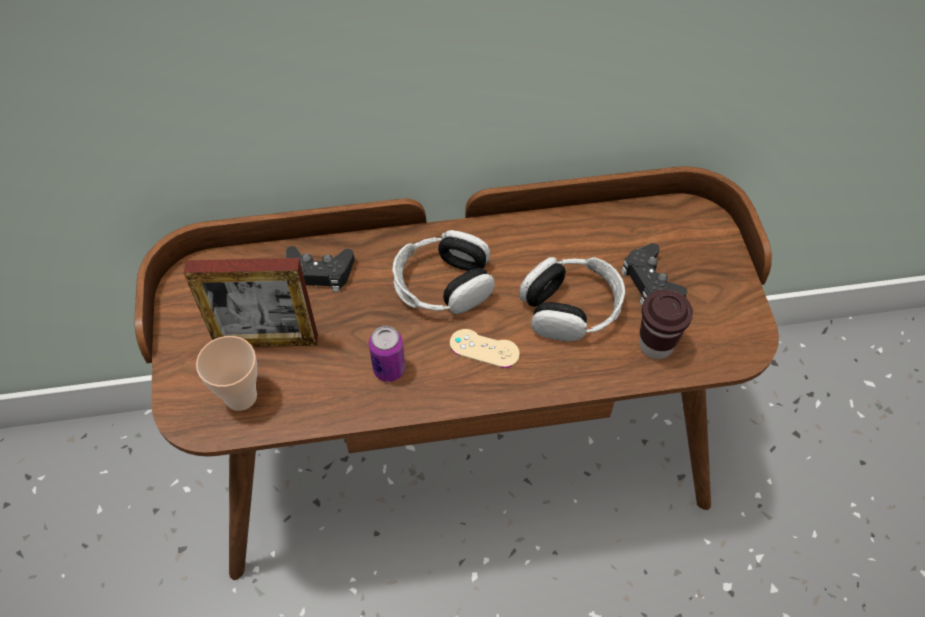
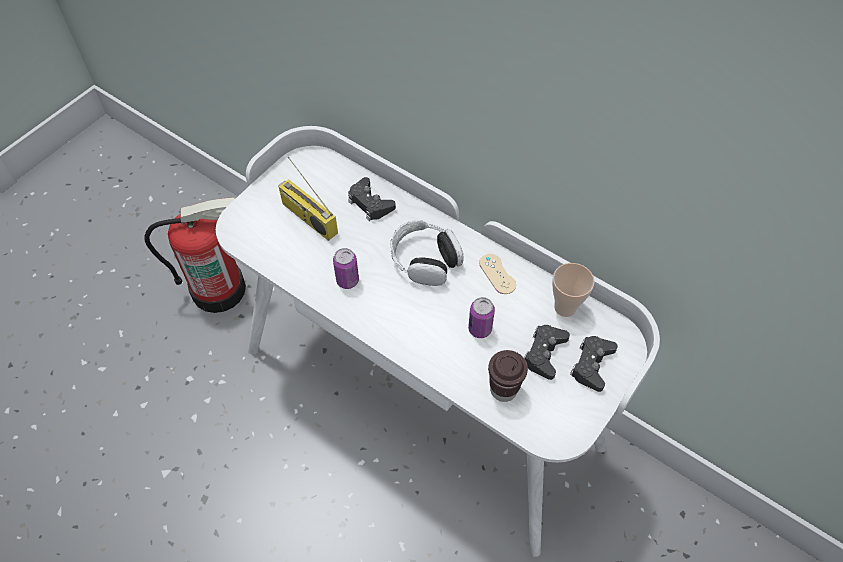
camera: 45 degrees right, 0 degrees up
(121, 543) = (219, 289): none -> fire extinguisher
(241, 396) = (266, 235): cup -> cup (565, 307)
(267, 340) = (308, 218): picture frame -> radio
(462, 457) = (422, 394): brown desk -> white desk
(484, 348) = (407, 311): beige game controller -> beige game controller (497, 274)
(571, 308) = (480, 329): headphones -> can
(698, 258) = (592, 365): none -> black game controller

